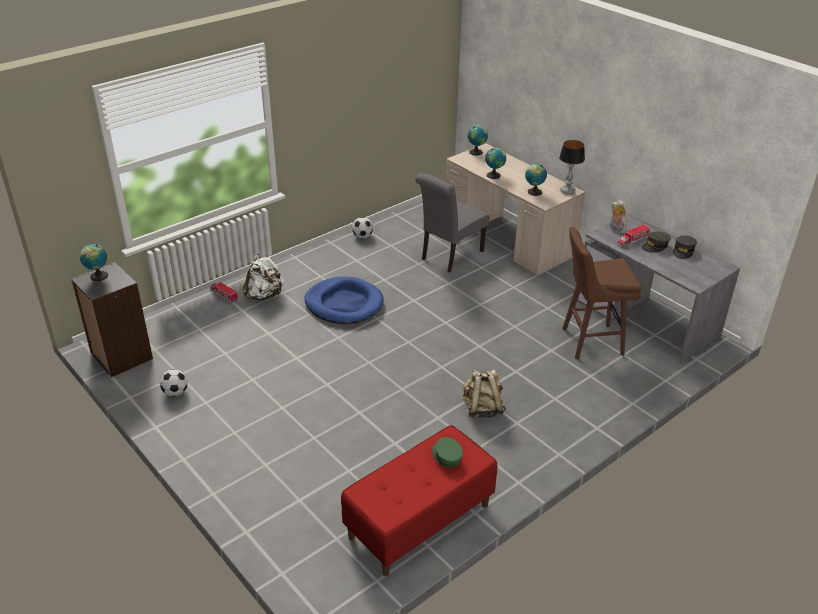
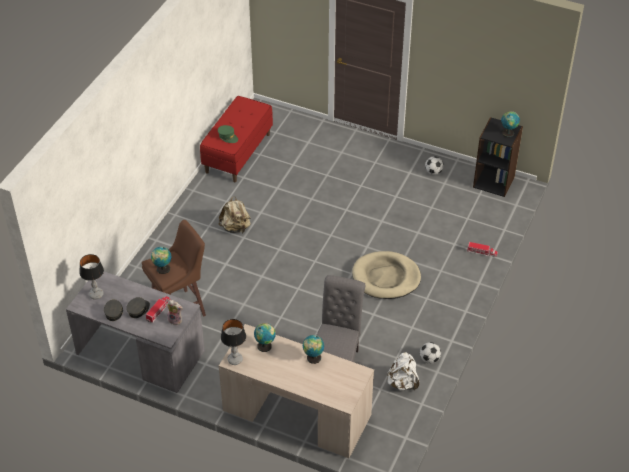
camera: 155 degrees right, 10 degrees up
(264, 295) = (451, 263): white backpack -> white backpack (402, 383)
(344, 304) = (386, 277): blue dog bed -> beige dog bed
(476, 152) = (350, 392): globe -> globe (162, 269)
(702, 270) = (96, 294): none -> table lamp

